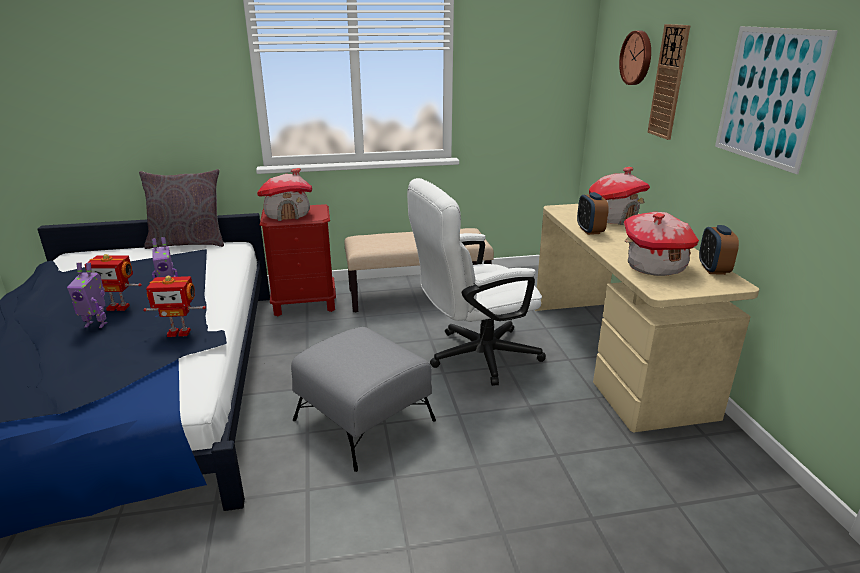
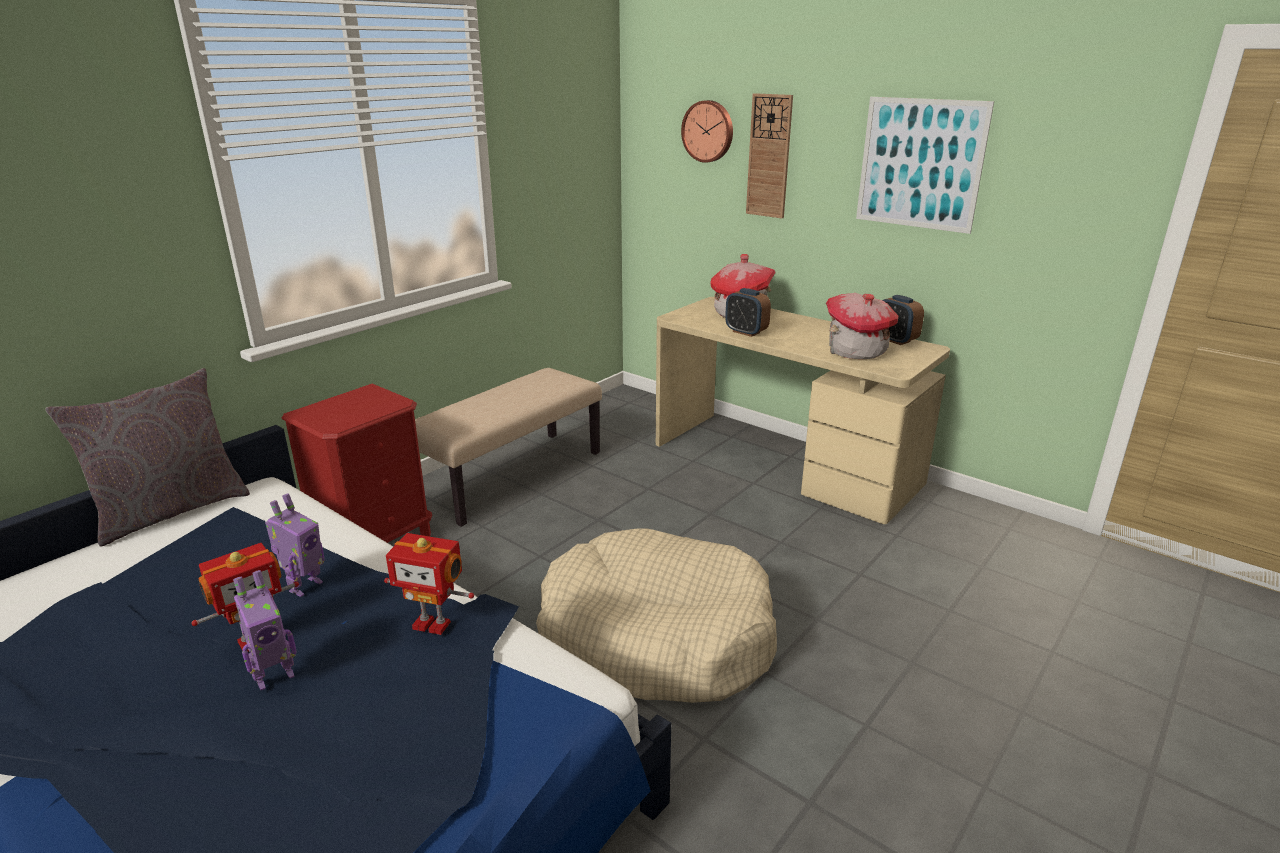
camera: 40 degrees left, 0 degrees up
(179, 332) = (432, 624): toy robot -> toy robot turned 60 degrees clockwise
(288, 214) = (345, 412): toy house -> none
(364, 421) = (656, 637): grey ottoman -> beige dog bed
(474, 356) = (667, 518): white office chair -> none

